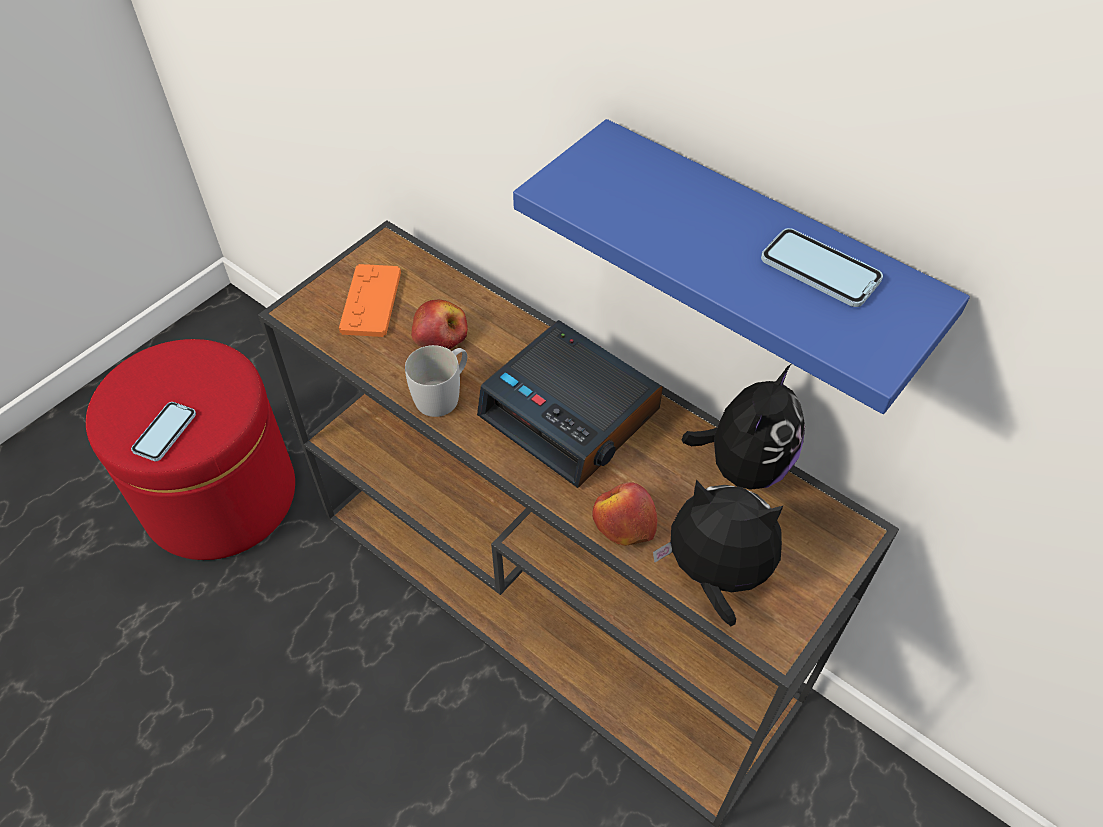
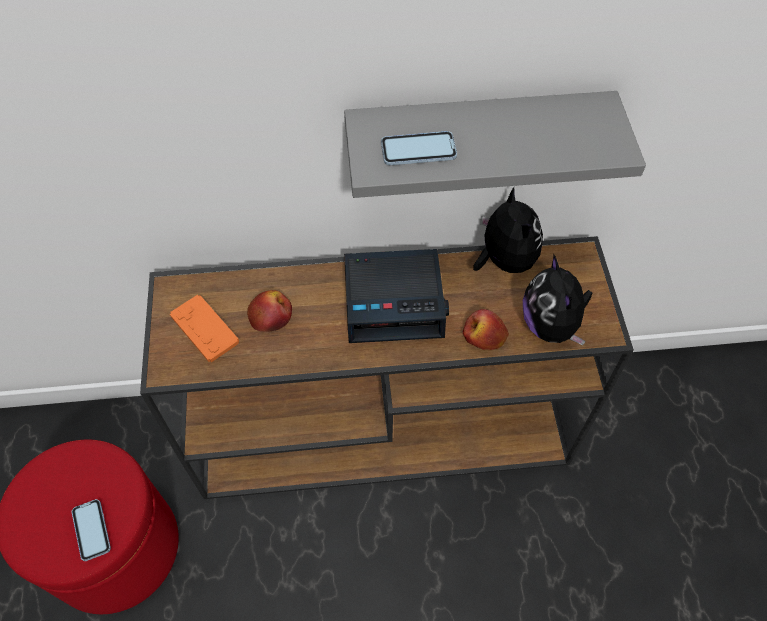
camera: 45 degrees left, 5 degrees up
(443, 394) = (315, 347): white mug -> none
(715, 575) = (551, 325): plush toy -> plush toy turned 75 degrees counterclockwise
(759, 260) = (476, 139): blue shelf -> grey shelf
(820, 270) = (547, 123): phone -> phone (418, 150)

